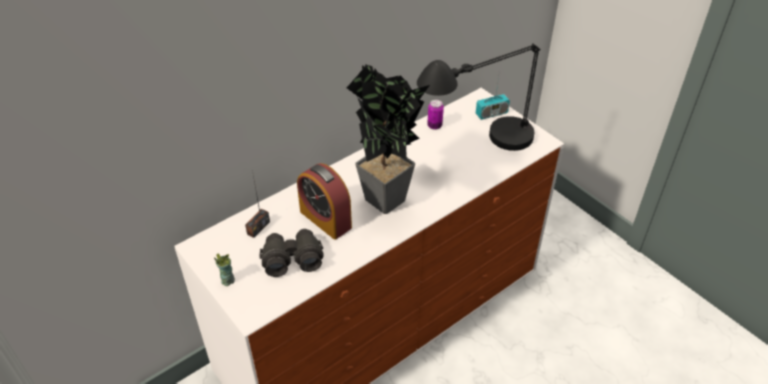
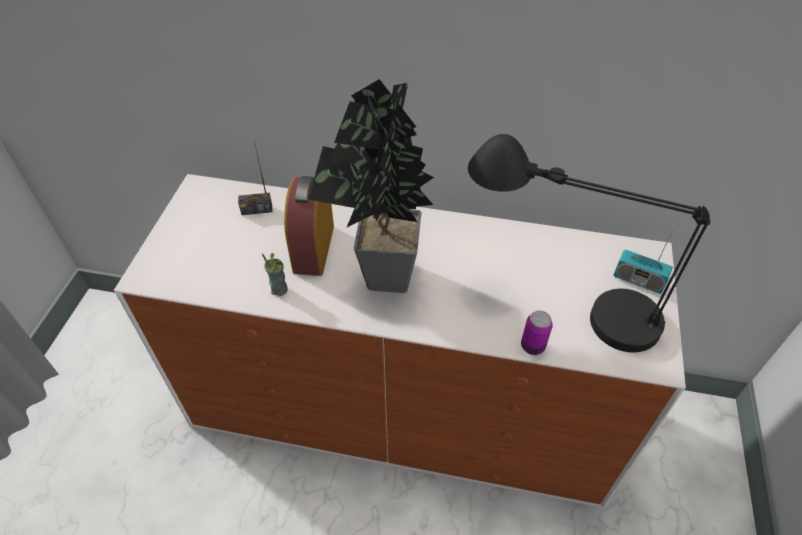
camera: 50 degrees right, 5 degrees up
(227, 280) = (173, 233): cup -> cup (279, 289)
(292, 258) = (238, 258): black binoculars -> none
(434, 126) = (550, 243): can -> can (532, 346)

